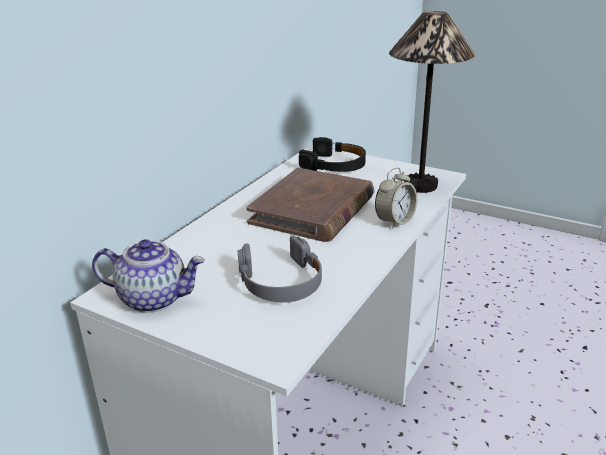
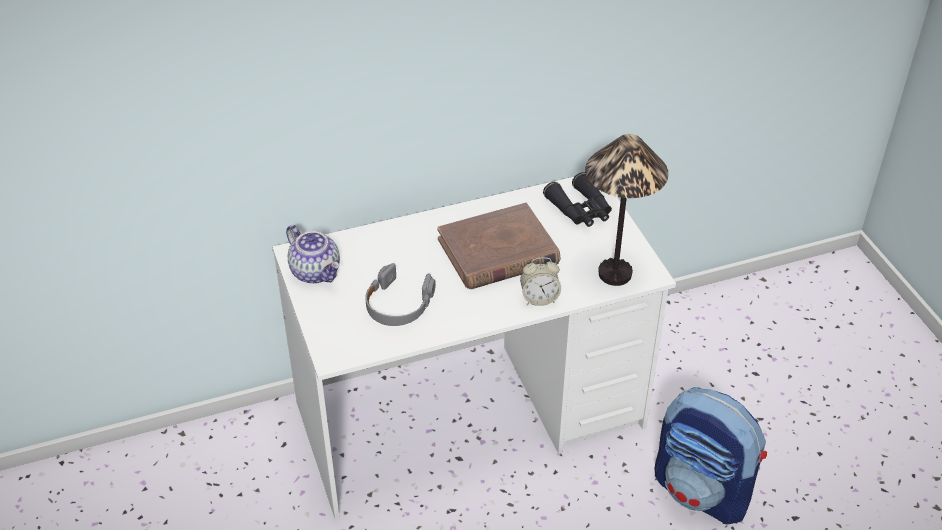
camera: 40 degrees right, 15 degrees up
(334, 165) = (580, 210): black headphones -> black binoculars
(519, 366) = (703, 491): none -> backpack

